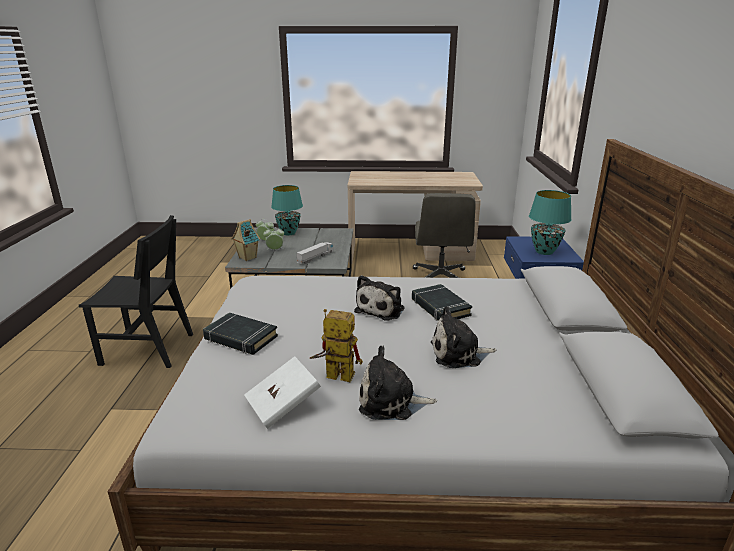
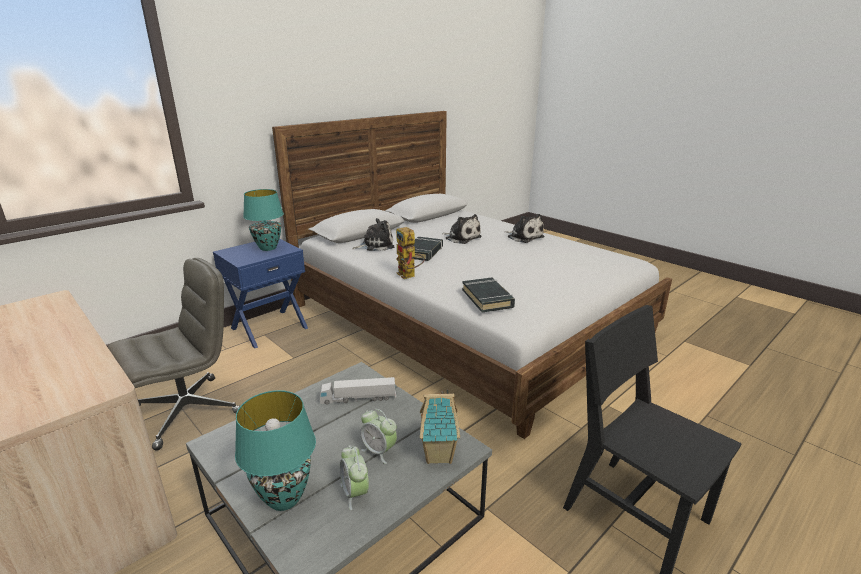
camera: 135 degrees left, 0 degrees up
(240, 338) = (574, 281): black book -> black book (487, 298)
(283, 405) = (575, 250): white book -> none
(333, 376) = (537, 250): toy robot -> toy robot (409, 276)
(381, 309) = (458, 263): plush toy -> plush toy (375, 245)

